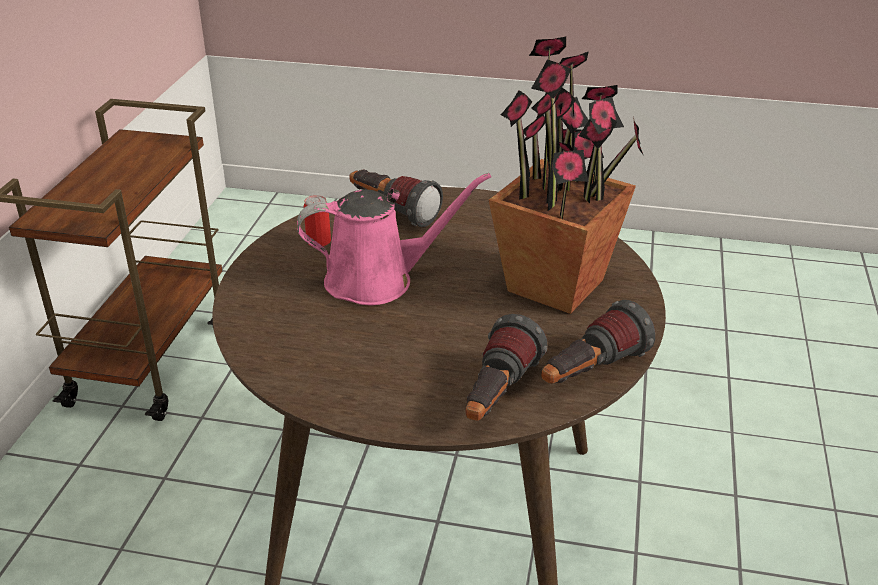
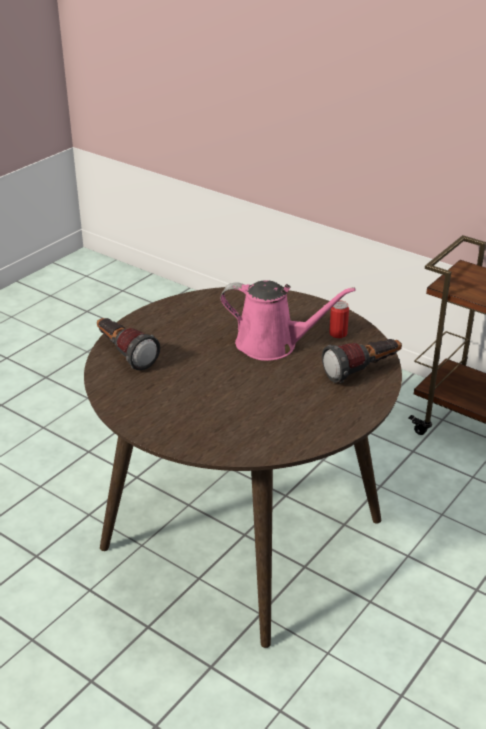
camera: 115 degrees right, 0 degrees up
(378, 280) = (272, 345): pink watering can -> pink watering can turned 90 degrees counterclockwise
(557, 286) = (210, 411): potted plant -> none
(590, 373) = (113, 391): flashlight -> none

